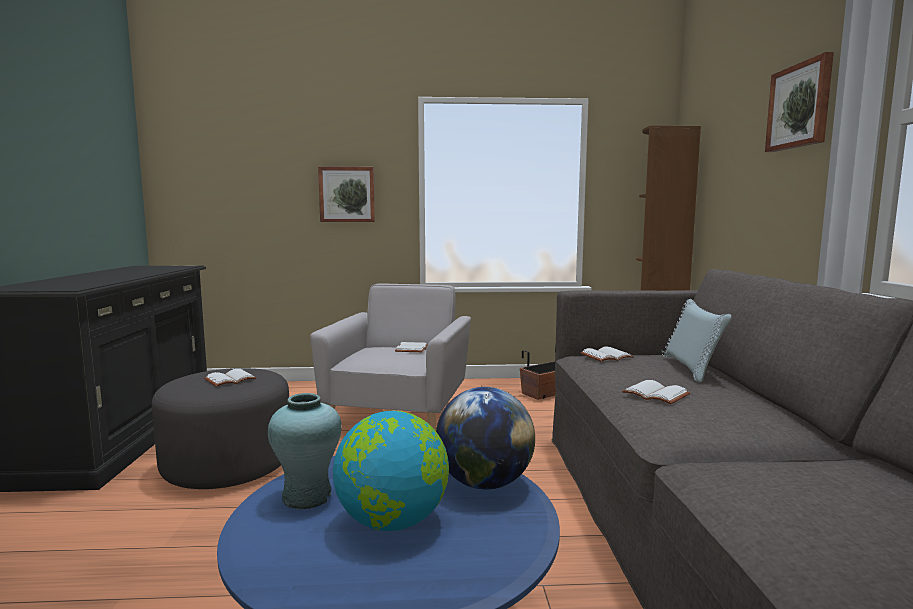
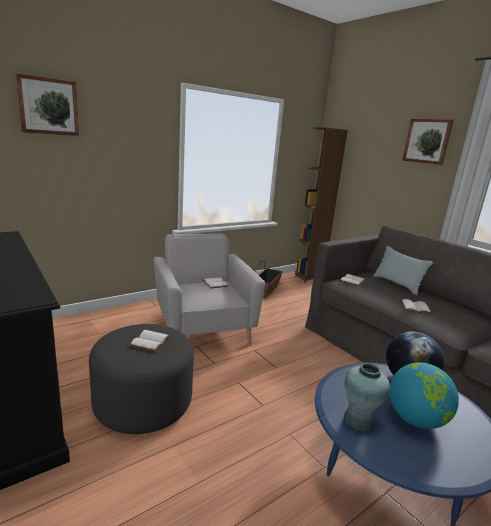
camera: 35 degrees left, 10 degrees up
(347, 194) = (126, 159): picture -> picture (48, 106)

